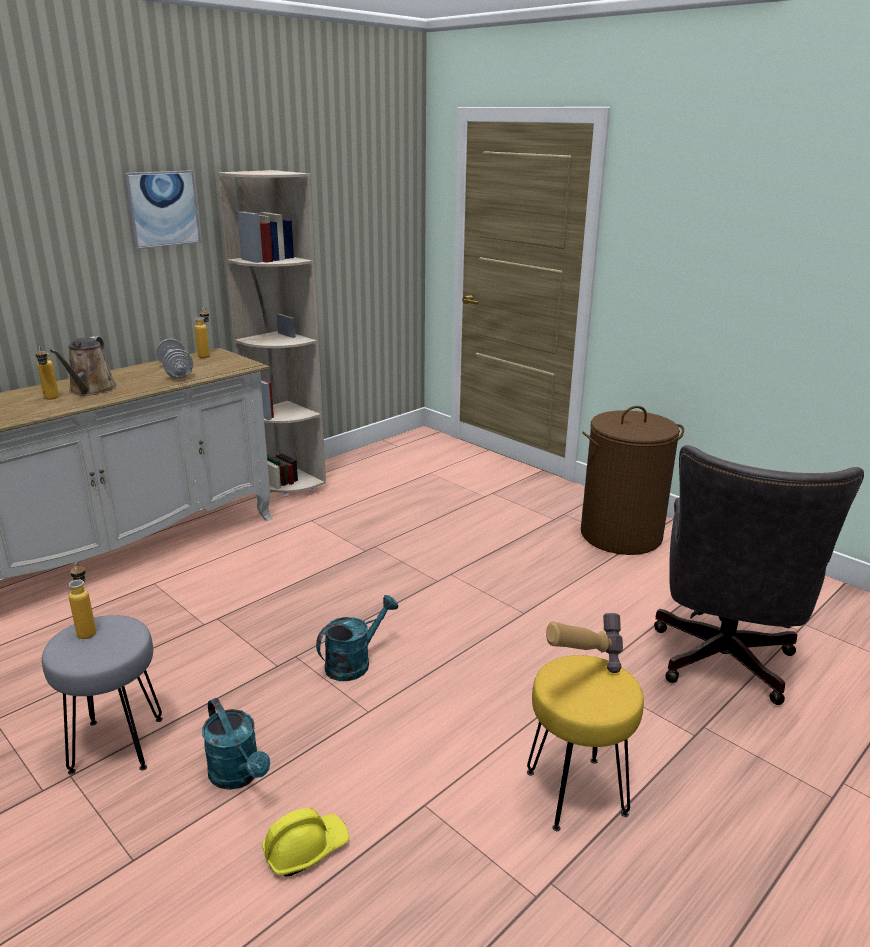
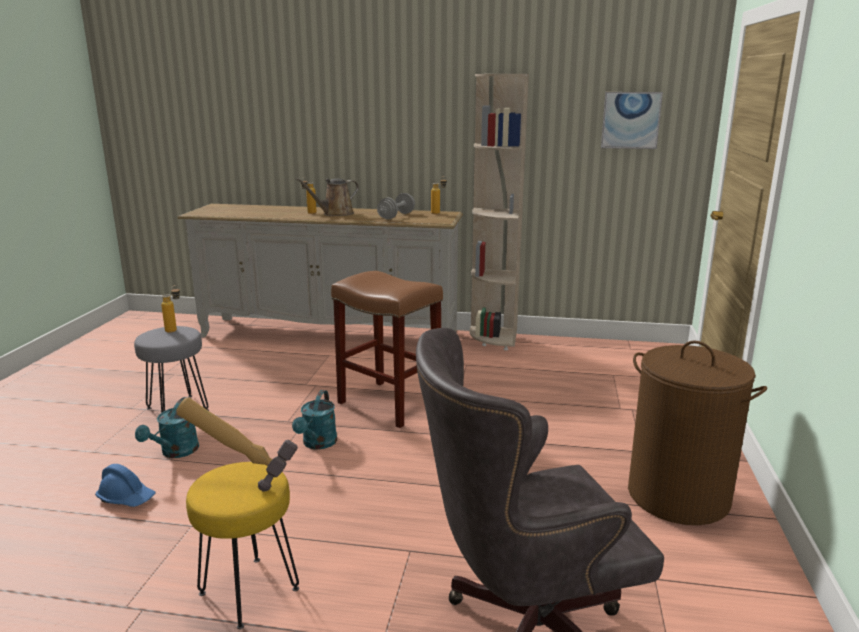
camera: 55 degrees right, 5 degrees down
(162, 209) = (432, 100): picture -> picture (631, 120)
(305, 849) = (127, 498): yellow hard hat -> blue hard hat
(330, 589) = (390, 404): none -> brown stool
(354, 662) = (317, 444): turquoise watering can -> turquoise watering can turned 90 degrees clockwise

